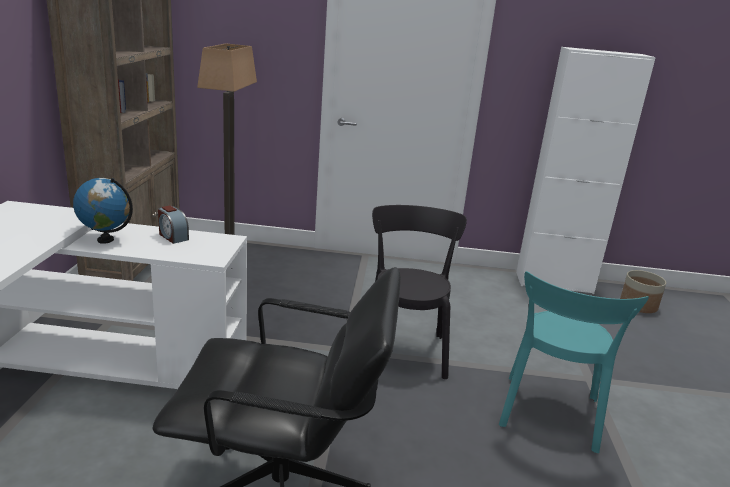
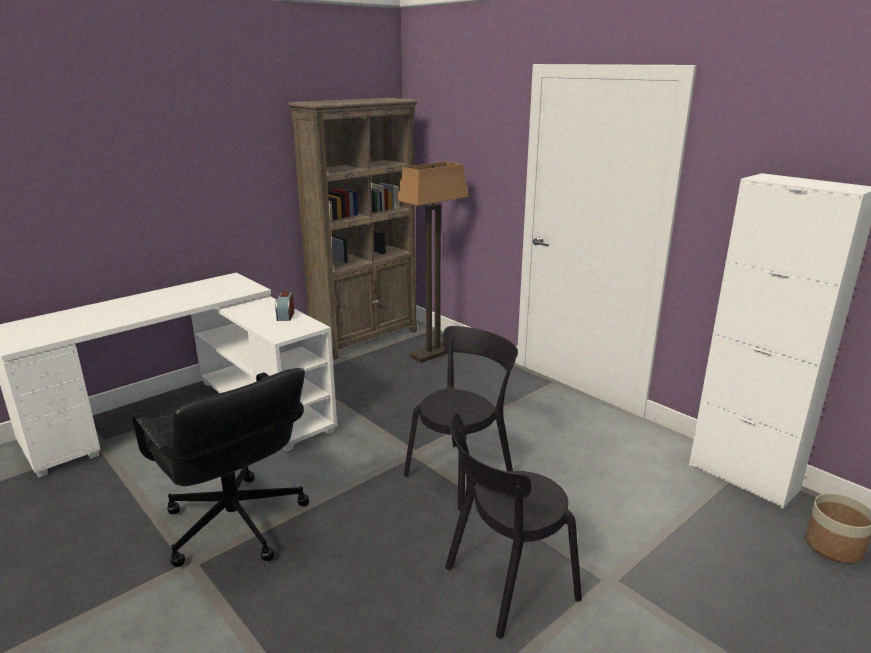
camera: 45 degrees right, 0 degrees up
(106, 240) = (247, 309): globe -> none
(549, 415) = (505, 585): turquoise chair -> black chair

